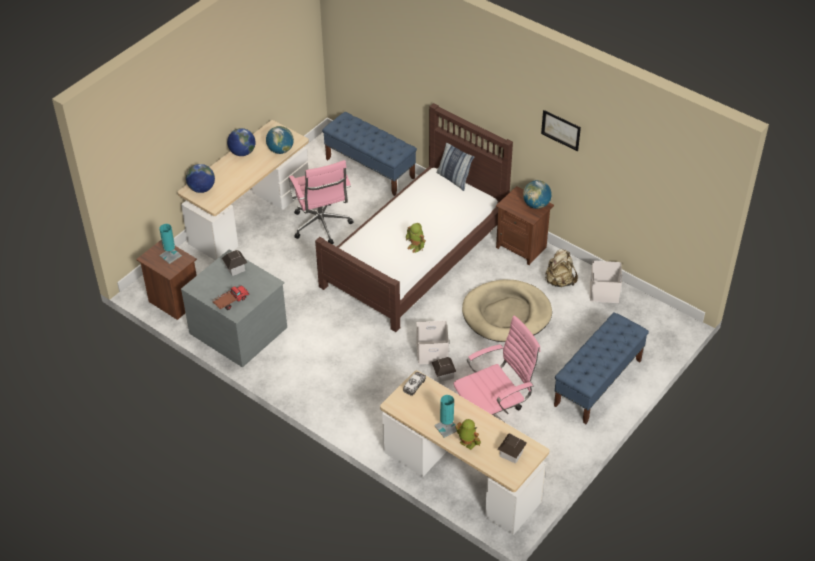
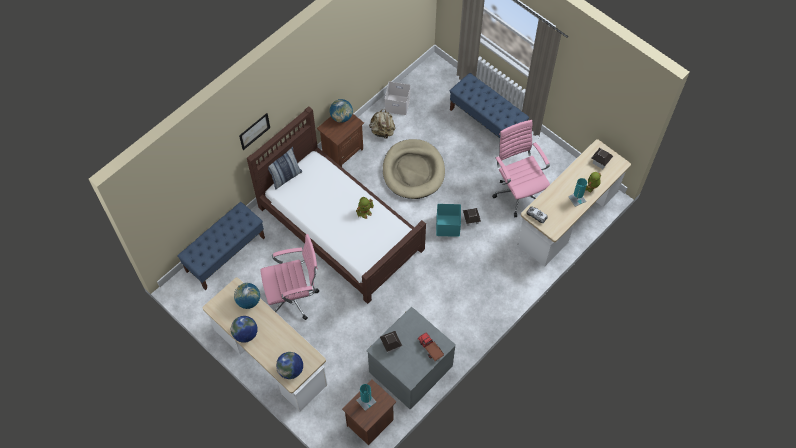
camera: 85 degrees left, 15 degrees up
(432, 351) = (447, 225): white storage box -> turquoise storage box
(561, 130) = (334, 59): picture -> picture (254, 131)

